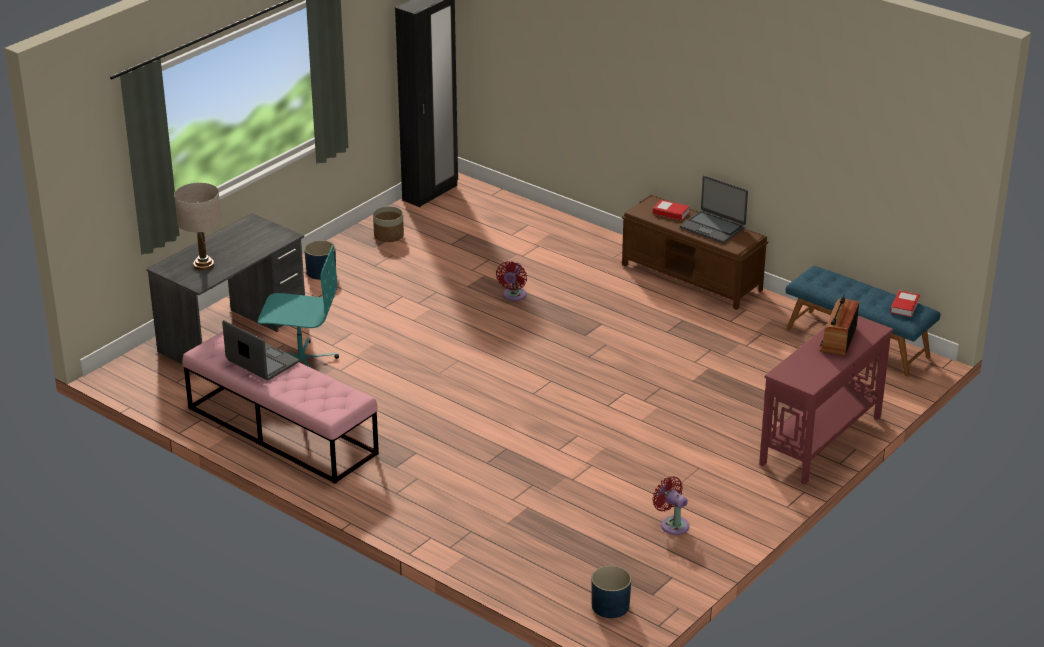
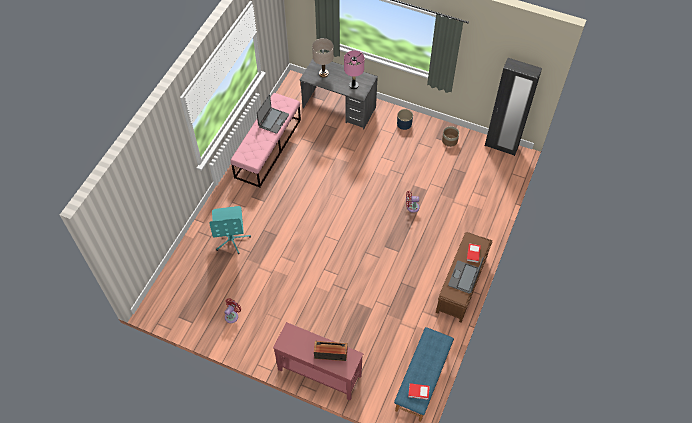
camera: 75 degrees right, 25 degrees up
(259, 239) = (353, 86): none -> pink table lamp
(301, 361) = (324, 139): turquoise office chair -> turquoise office chair (232, 239)
(610, 605) = (168, 301): blue planter -> none

